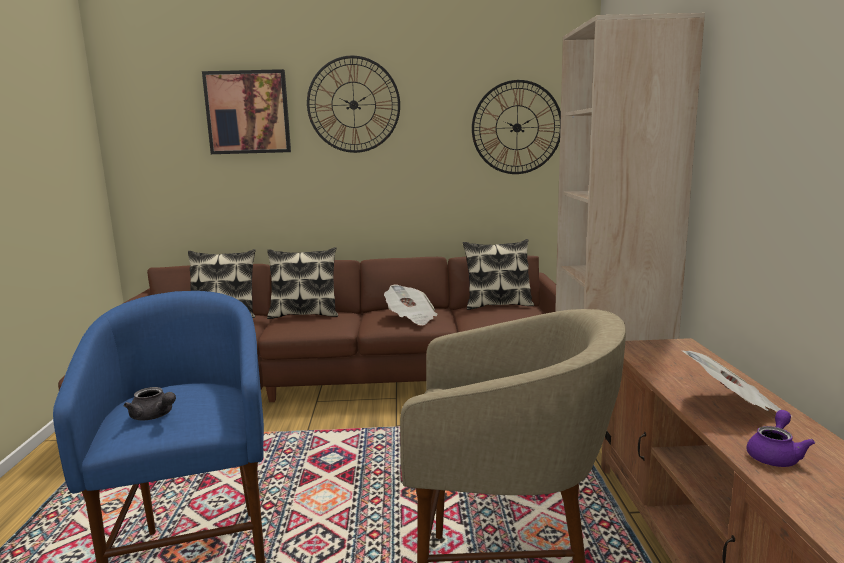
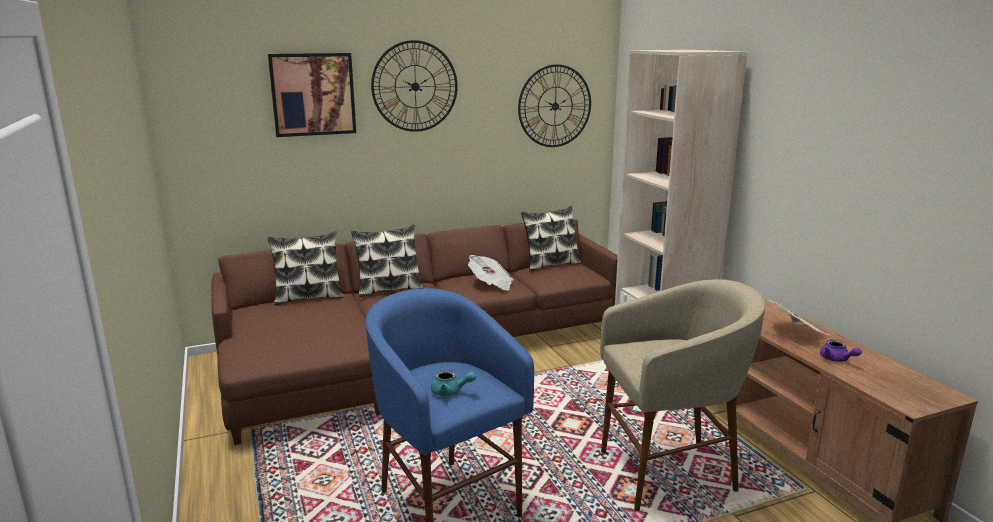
camera: 20 degrees left, 5 degrees up
(154, 416) = (450, 392): grey teapot -> turquoise teapot
(775, 455) = (837, 359): purple teapot -> purple teapot turned 135 degrees clockwise

